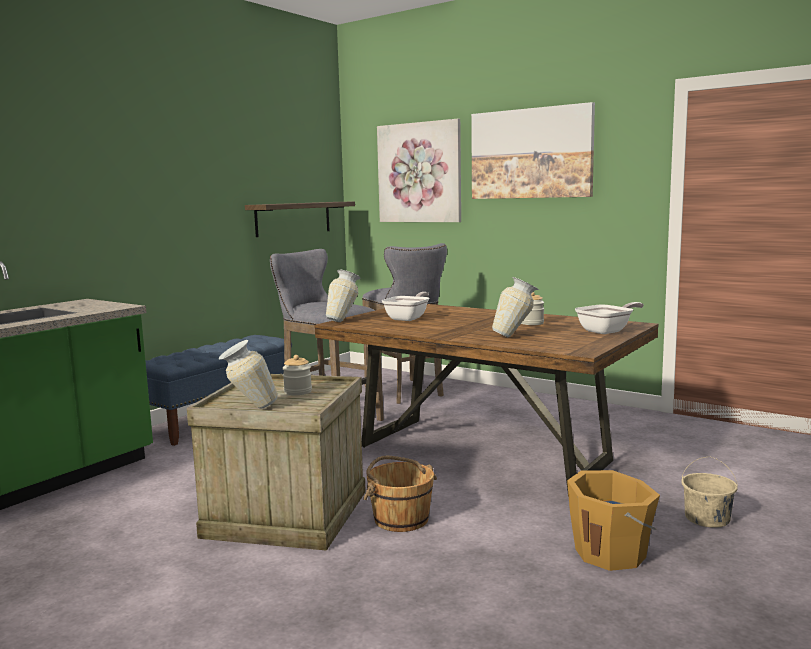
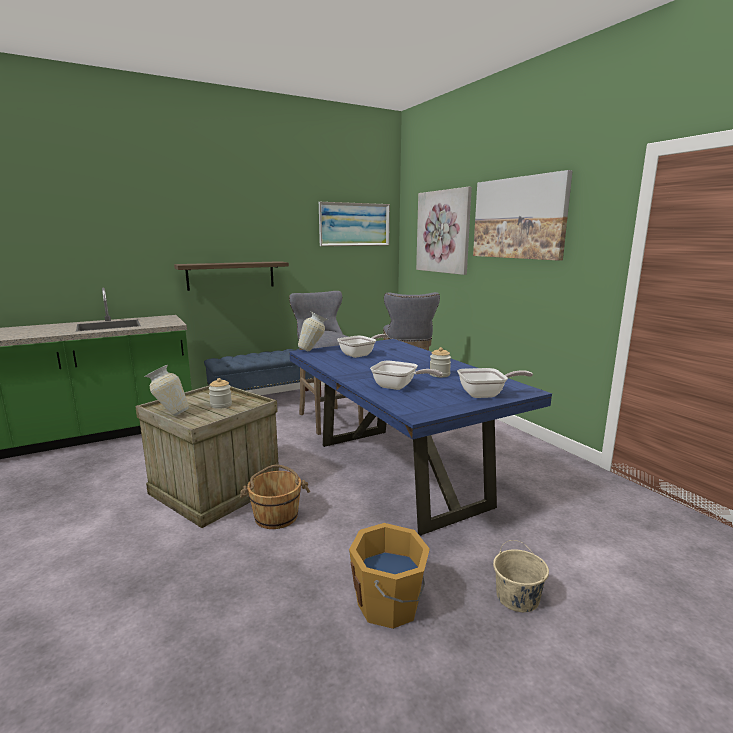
camera: 25 degrees right, 5 degrees up
(293, 218) = (349, 264): shelf -> shelf (231, 275)
(296, 166) = (354, 224): none -> picture
(484, 454) = (399, 474): brown dining table -> blue dining table
(516, 336) = (398, 387): vase -> frying pan

